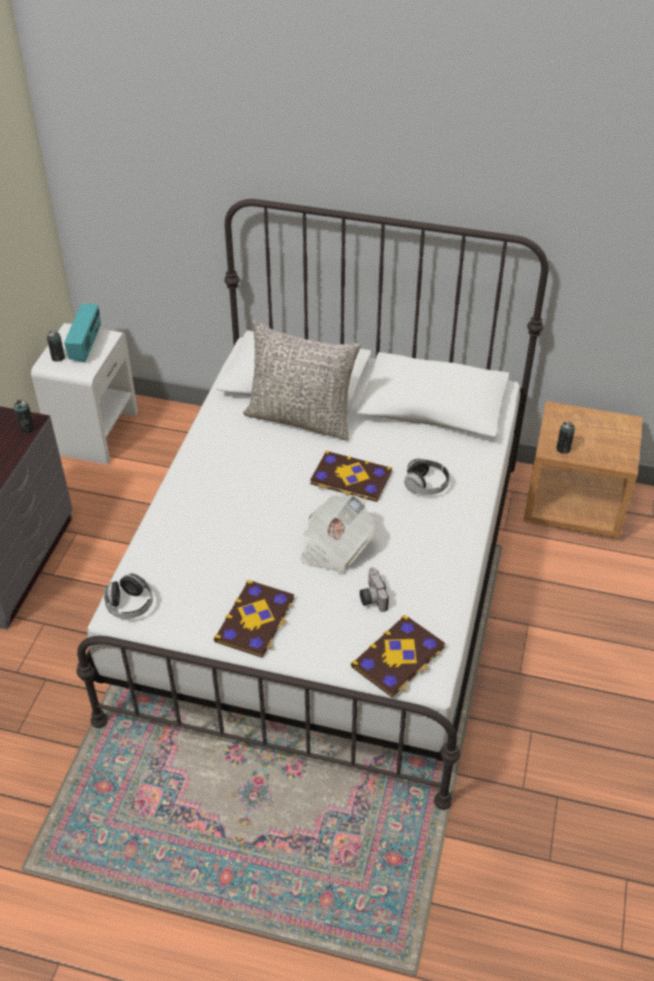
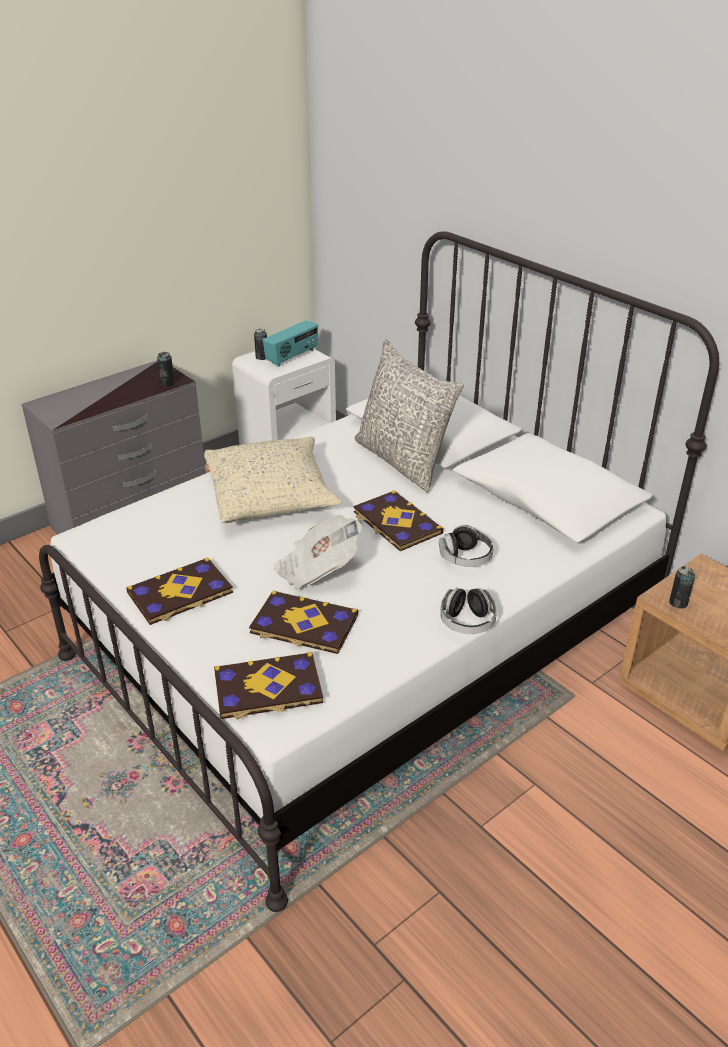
camera: 35 degrees right, 10 degrees down
(130, 605) = (98, 534): headphones -> headphones (467, 622)
(231, 499) = (271, 495): none -> beige pillow
(371, 597) = (303, 625): camera -> book

